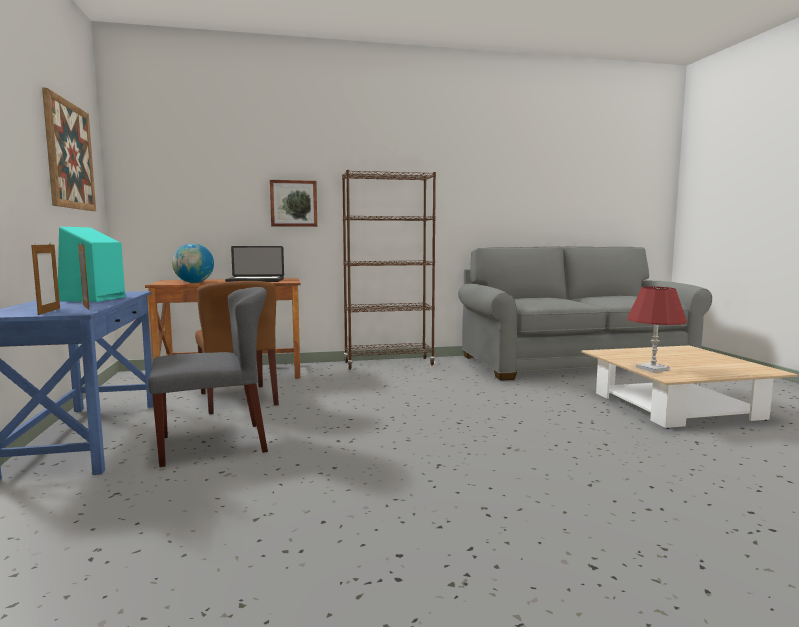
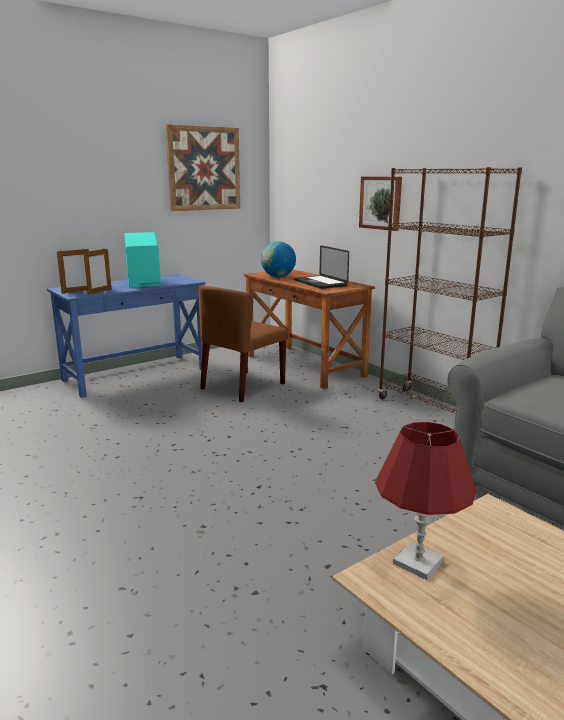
camera: 65 degrees right, 10 degrees up
(214, 444) = (143, 408): grey chair -> none

